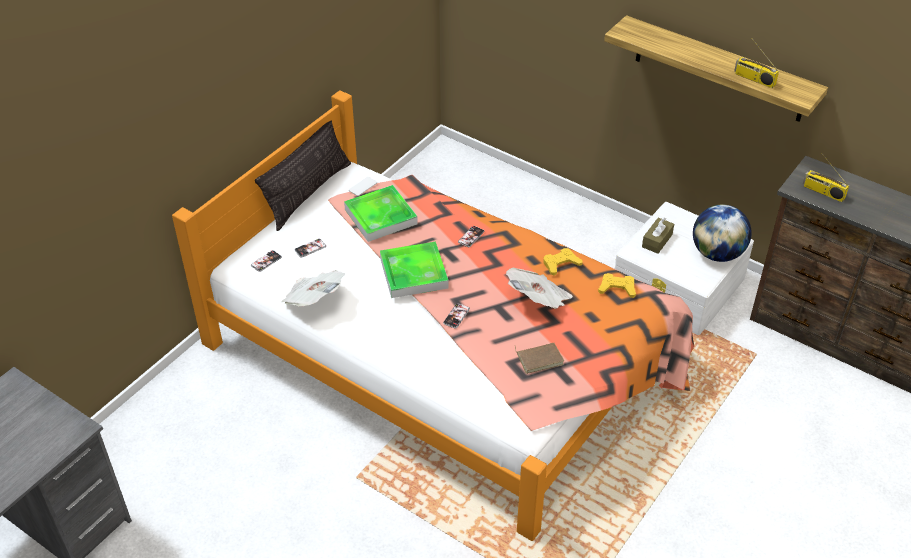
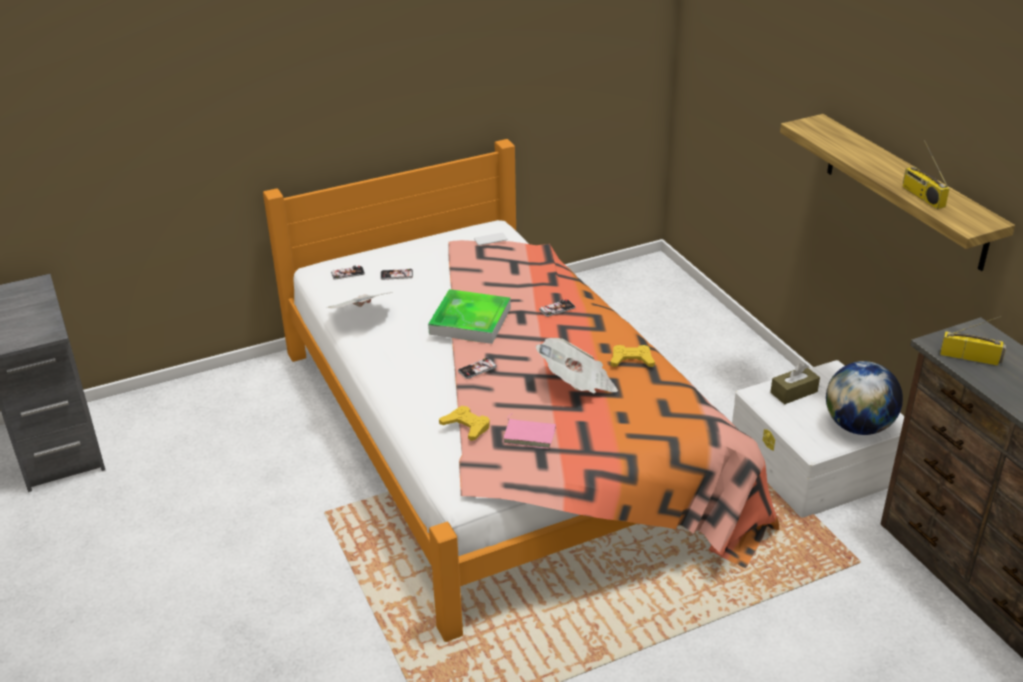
camera: 30 degrees right, 10 degrees down
(308, 193) = (437, 233): pillow -> none
(380, 216) = (484, 267): tray -> none
(539, 358) = (530, 435): brown book -> pink book
(617, 288) = (674, 401): yellow game controller -> yellow game controller (466, 427)
(823, 192) = (970, 357): radio -> radio turned 135 degrees clockwise

